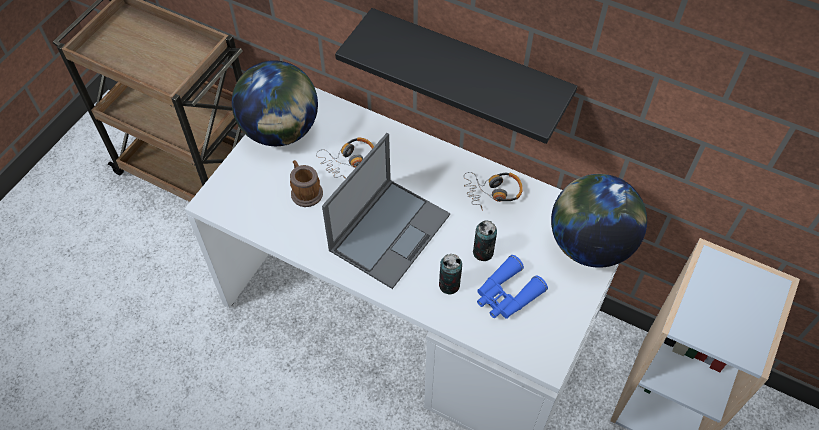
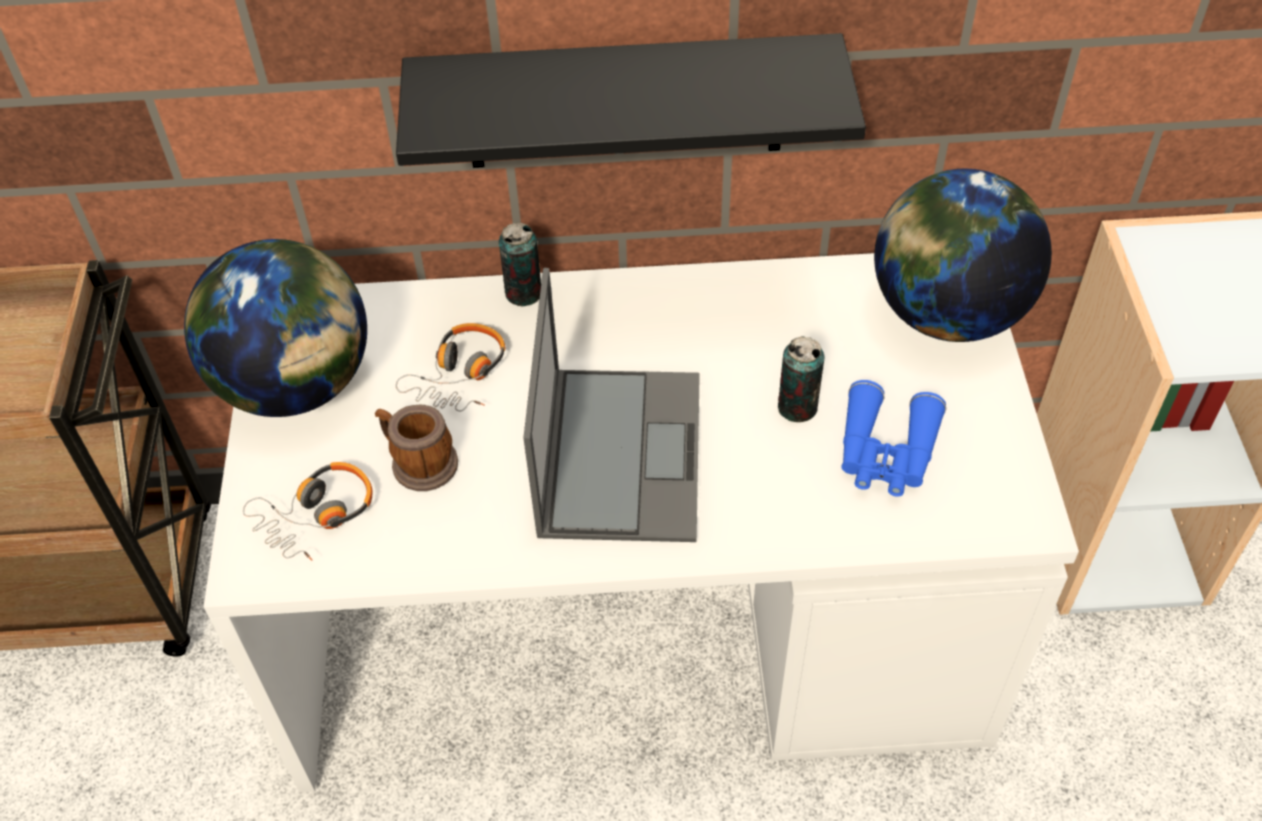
camera: 30 degrees left, 5 degrees down
(449, 285) = (784, 486): can -> can (523, 293)
(493, 192) = (740, 309): headphones -> headphones (317, 516)

